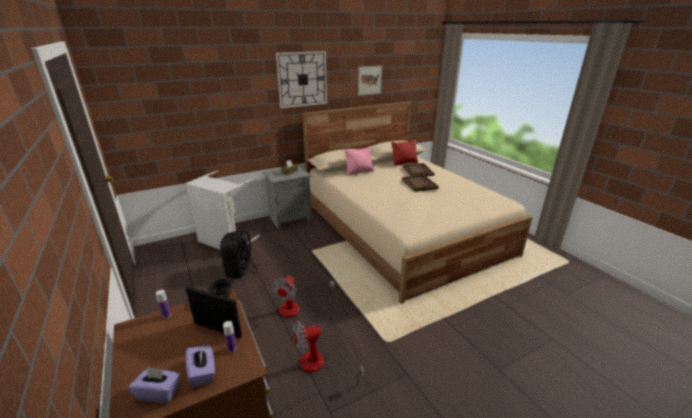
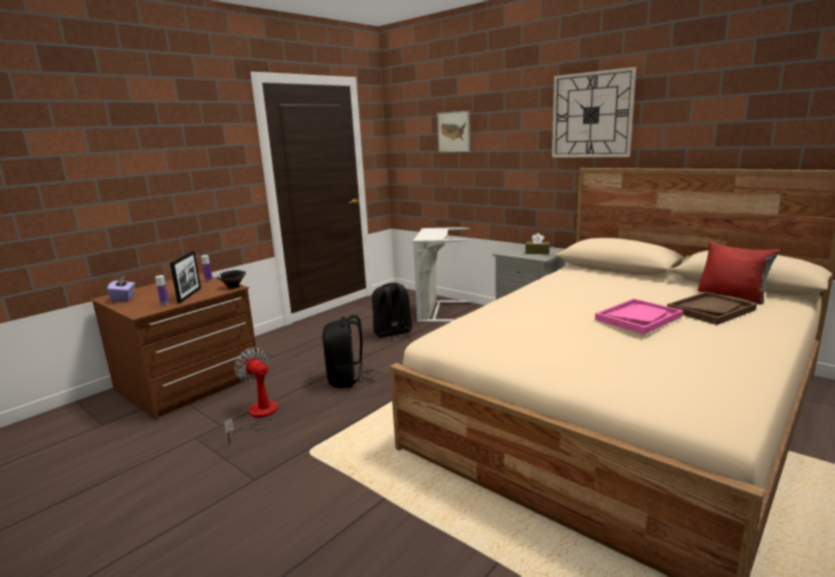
camera: 70 degrees right, 10 degrees down
(203, 372) = (140, 303): purple tissue box -> none
(297, 308) = (347, 379): fan -> black backpack
(359, 171) = (615, 278): pink pillow -> none
(369, 80) = (734, 118): picture -> picture (454, 132)
(419, 184) = (638, 318): brown tray -> pink tray

